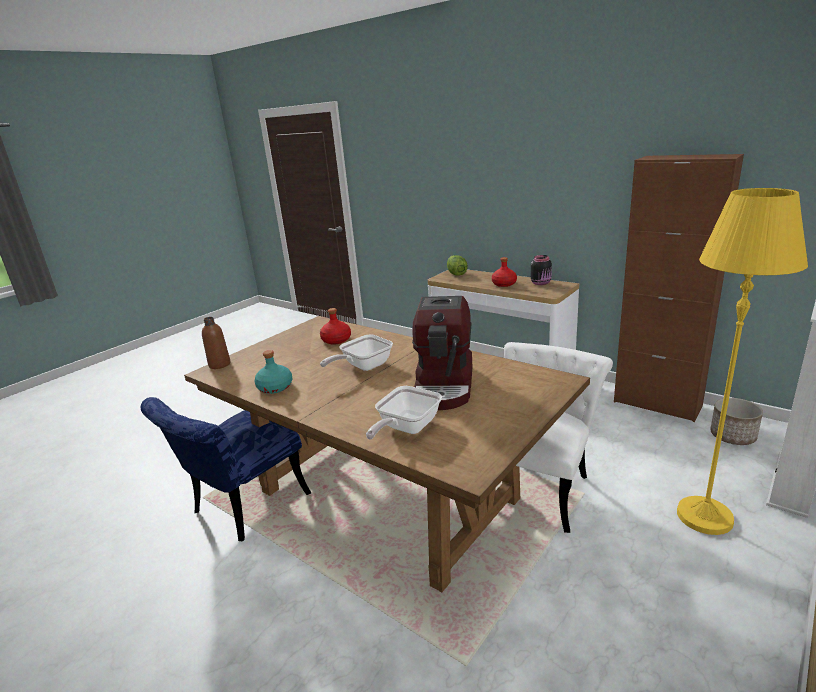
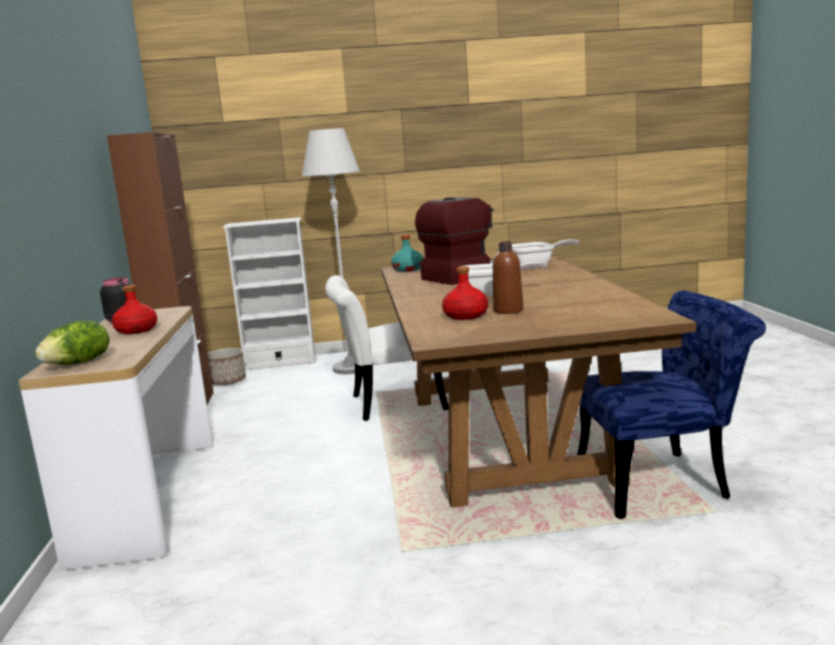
camera: 135 degrees left, 10 degrees down
(219, 364) = (639, 322): brown bottle -> brown bottle (508, 310)
(275, 388) = (595, 294): turquoise bottle -> turquoise bottle (408, 269)
(704, 516) = (351, 368): yellow floor lamp -> white floor lamp

